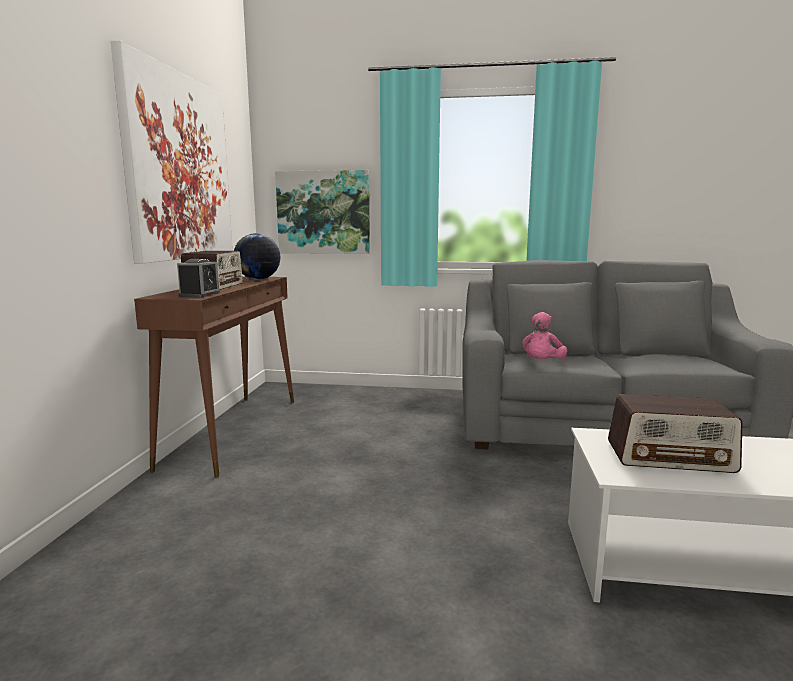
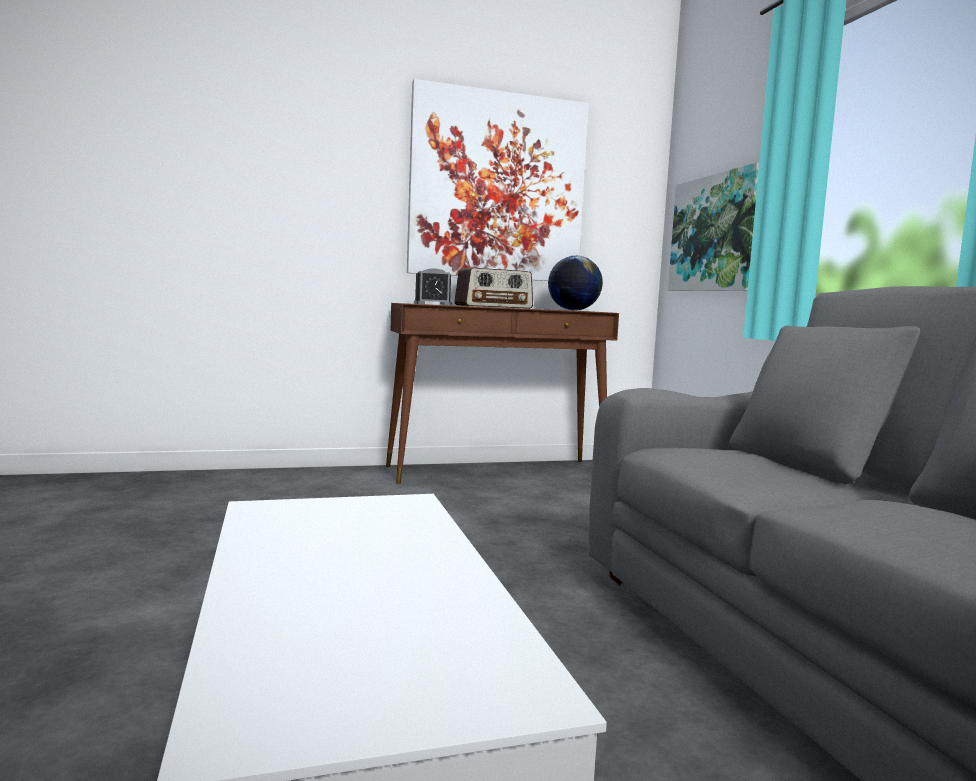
camera: 65 degrees right, 5 degrees down
(542, 364) = (687, 457): pink plush toy -> none
(670, 457) = (343, 537): radio -> none

